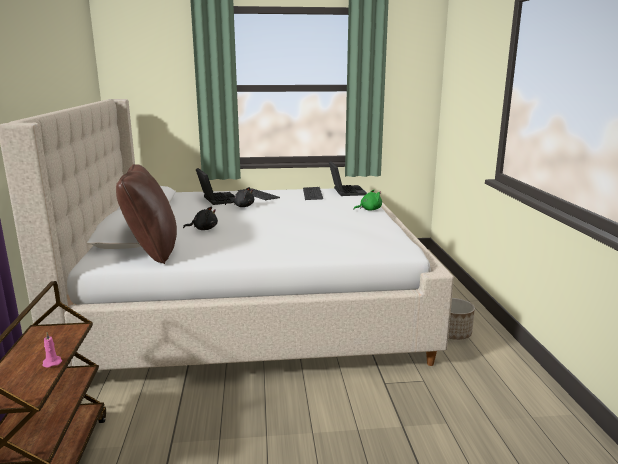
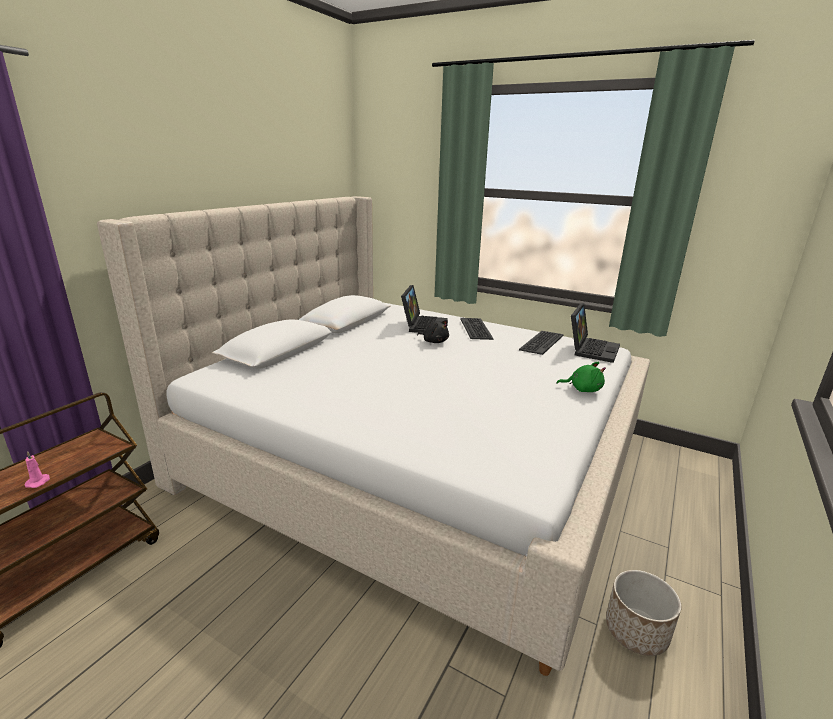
camera: 35 degrees right, 5 degrees up
(152, 251) = (260, 378): brown pillow -> none
(203, 229) = (349, 363): black plush toy -> none

